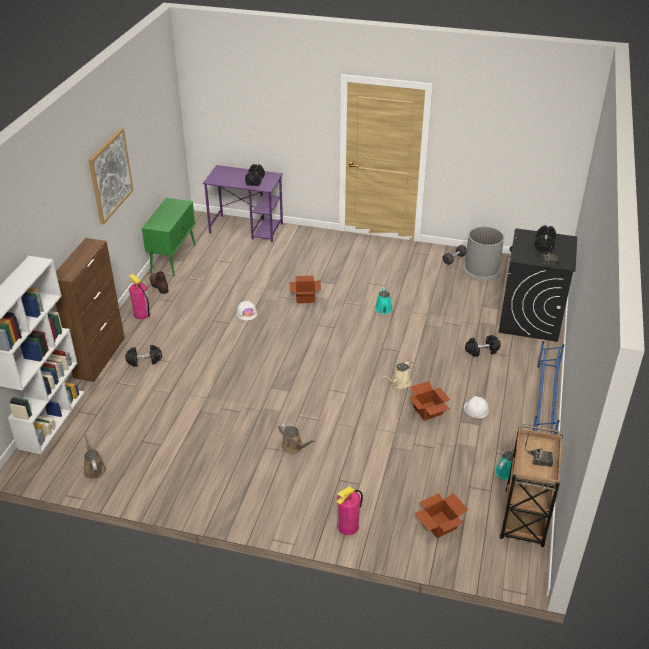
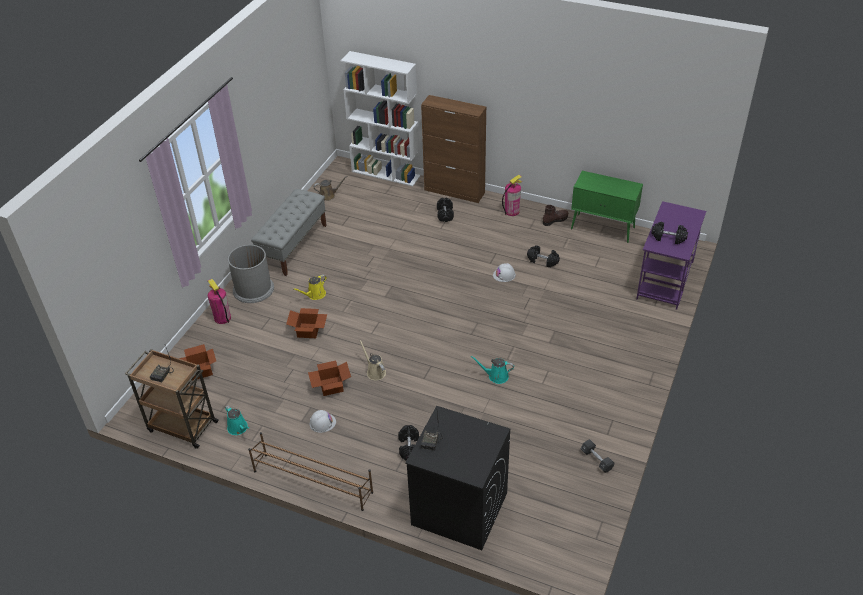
camera: 100 degrees right, 5 degrees up
(110, 175) = (552, 95): picture -> none
(203, 484) = (293, 246): none -> grey bench
(294, 447) = (315, 295): brown watering can -> yellow watering can
(305, 297) = (526, 317): cardboard box -> cardboard box (309, 331)
(481, 270) = (569, 483): grey trash can -> grey trash can (253, 289)
(544, 244) = (467, 447): black dumbbell -> black dumbbell (543, 261)
(544, 404) = (312, 481): blue shoe rack -> brown shoe rack

